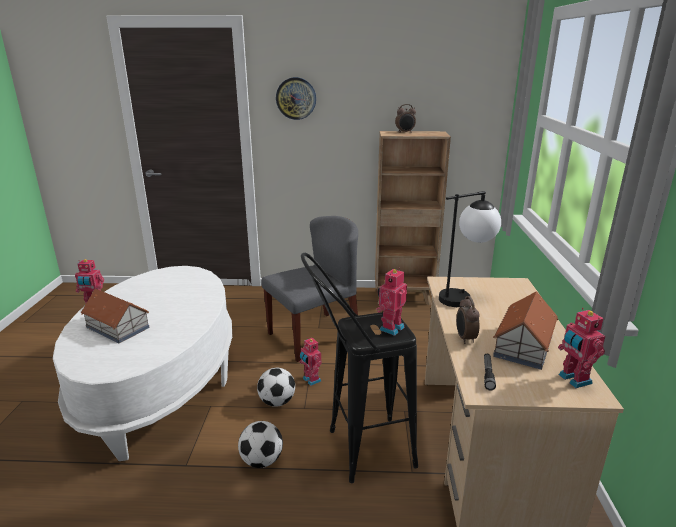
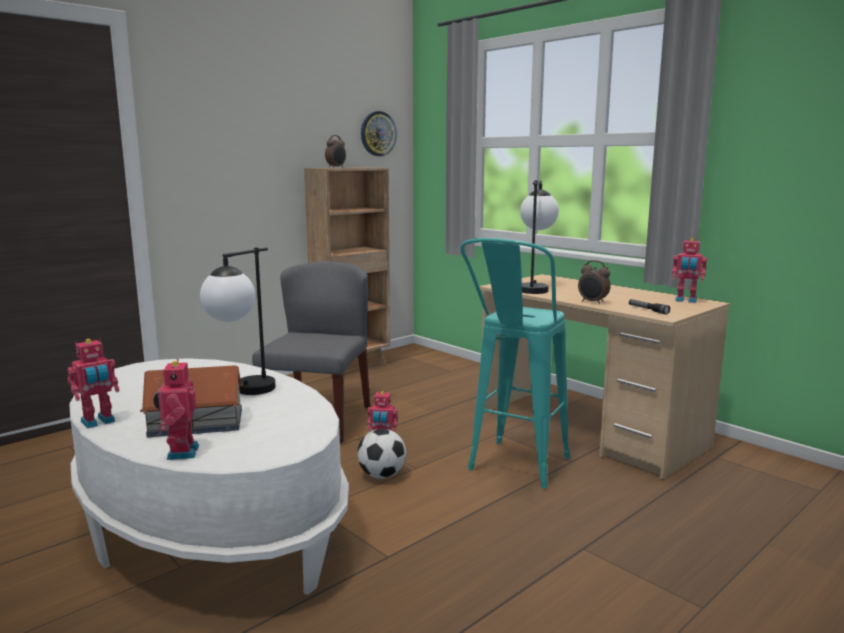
camera: 45 degrees left, 10 degrees down
(175, 314) = (243, 393): none -> table lamp
(262, 460) = (452, 515): football -> none
(296, 98) = (202, 128): wall clock -> wall clock (378, 134)
(357, 451) = (513, 470): black stool -> turquoise stool
(390, 328) = (534, 311): toy robot -> toy robot (180, 452)
(524, 345) = (628, 296): toy house -> none

